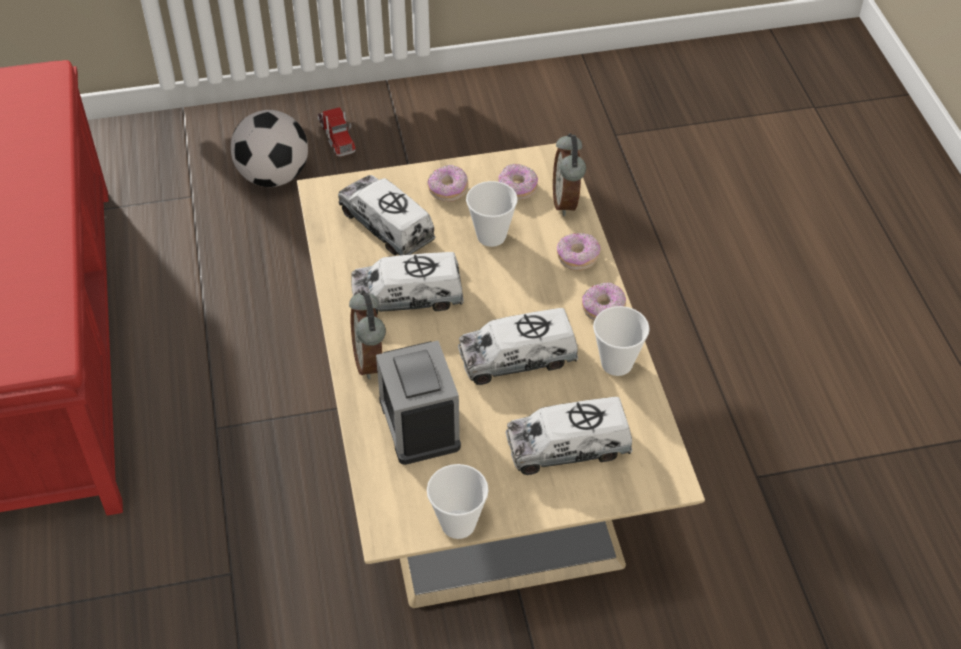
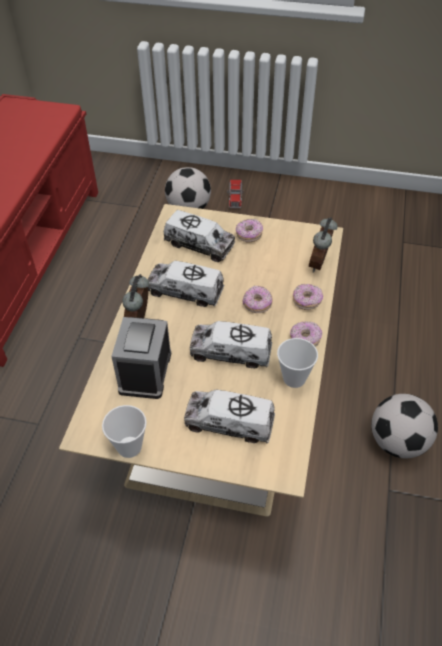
camera: 25 degrees right, 0 degrees up
(386, 226) = (199, 245): toy truck -> toy truck turned 135 degrees clockwise
(491, 236) = (259, 270): cup -> none
(517, 189) = (292, 247): donut -> donut (257, 304)
(739, 412) = (398, 442): none -> football

